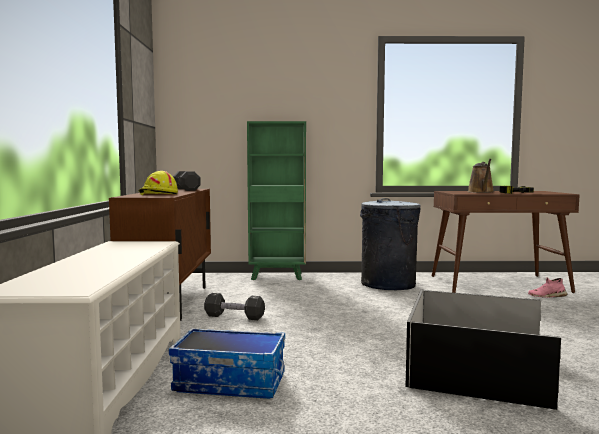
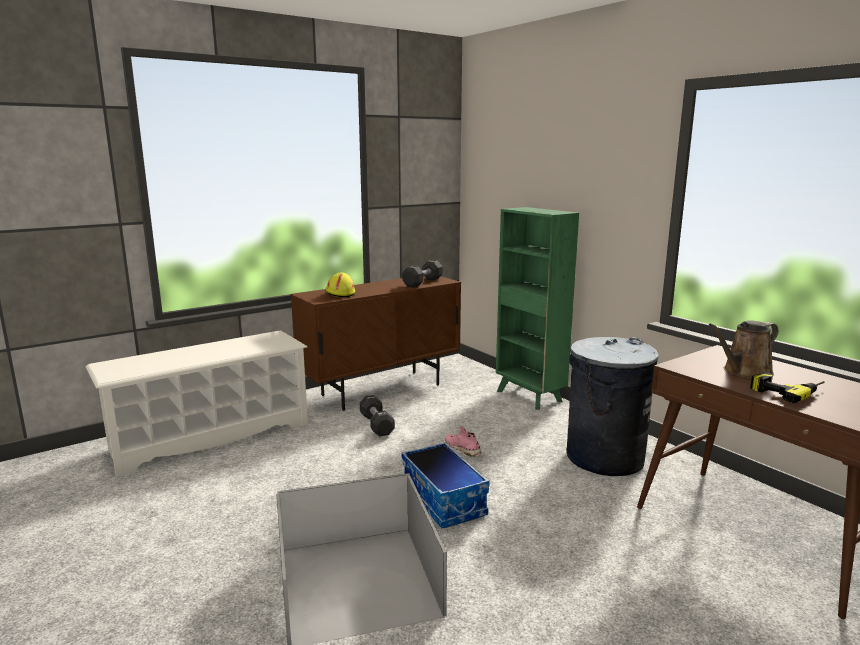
camera: 55 degrees right, 10 degrees up
(231, 382) = (236, 475): storage box -> storage box (444, 500)
(546, 296) = (761, 591): pink shoe -> pink shoe (463, 449)

